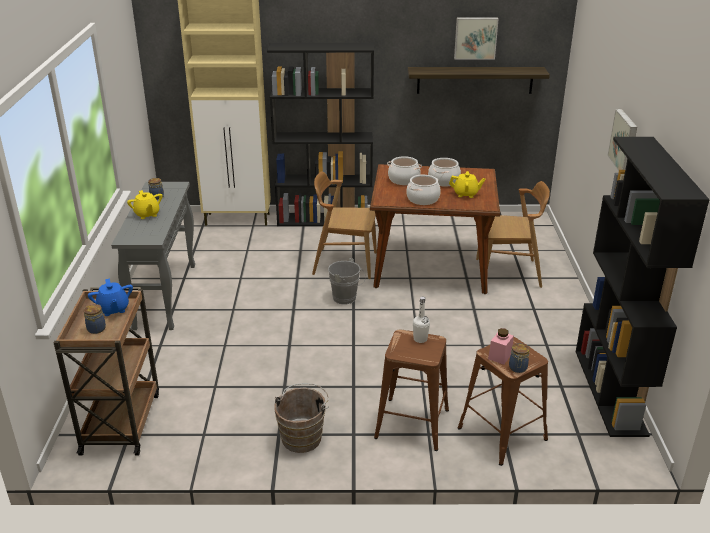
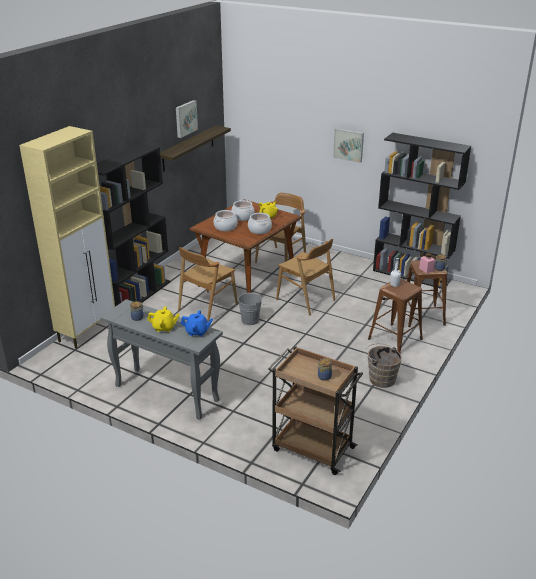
camera: 60 degrees left, 0 degrees up
(113, 309) = (303, 365): blue teapot -> blue teapot (197, 332)
(432, 321) = (305, 300): none -> brown chair

